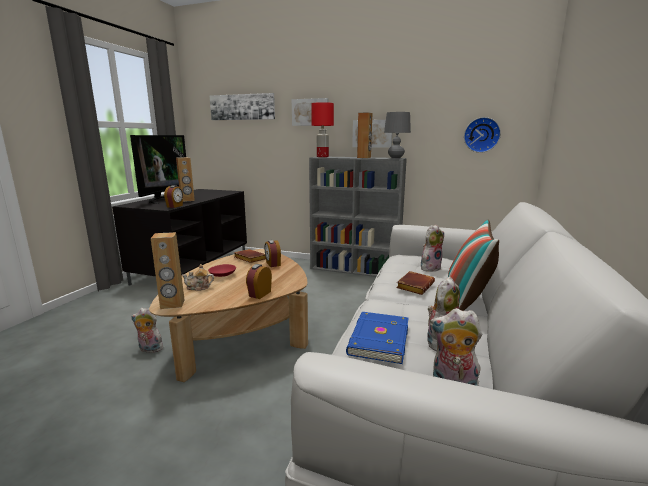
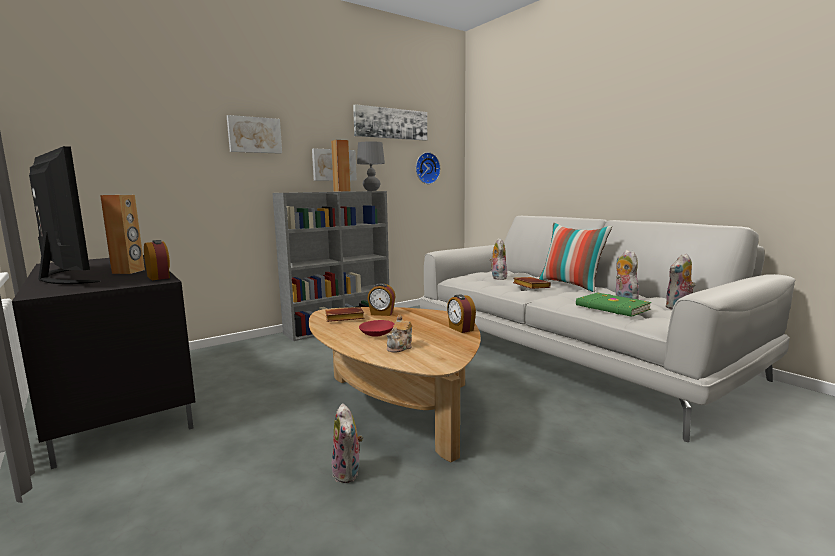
camera: 55 degrees left, 5 degrees down
(149, 349) = (348, 473): plush toy -> plush toy turned 60 degrees counterclockwise
(172, 304) = (435, 362): brown speaker -> none
(242, 107) = (132, 117): picture -> picture (391, 123)
(323, 157) = (293, 192): red table lamp -> none
(377, 339) = (612, 308): blue book -> green book

